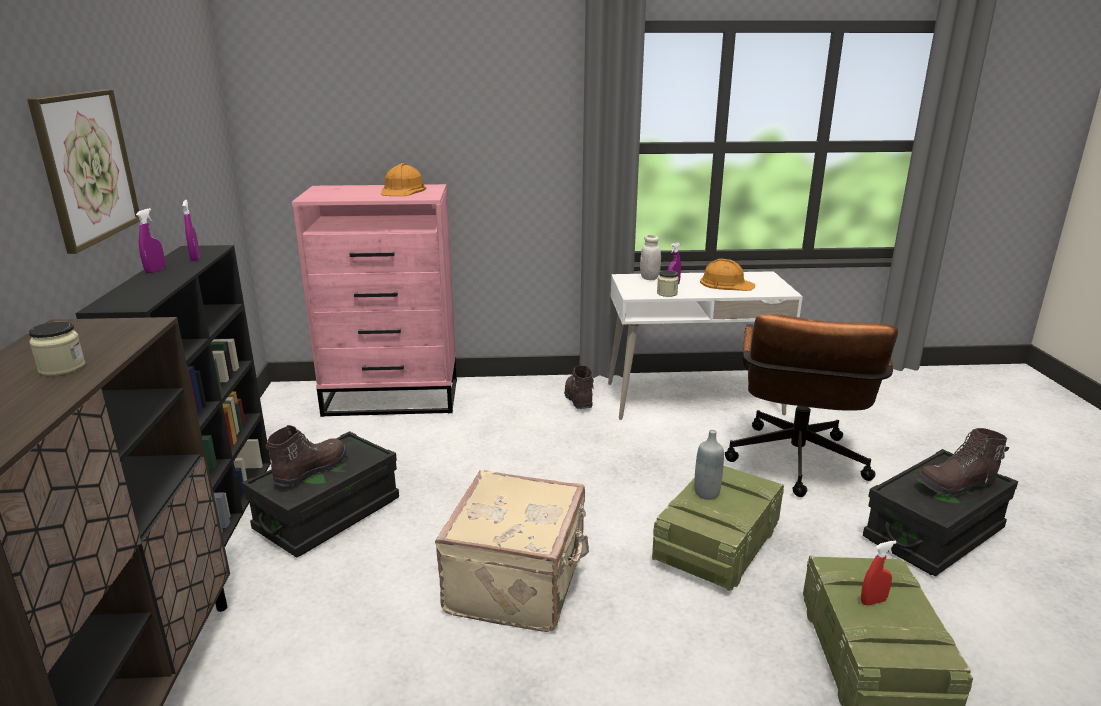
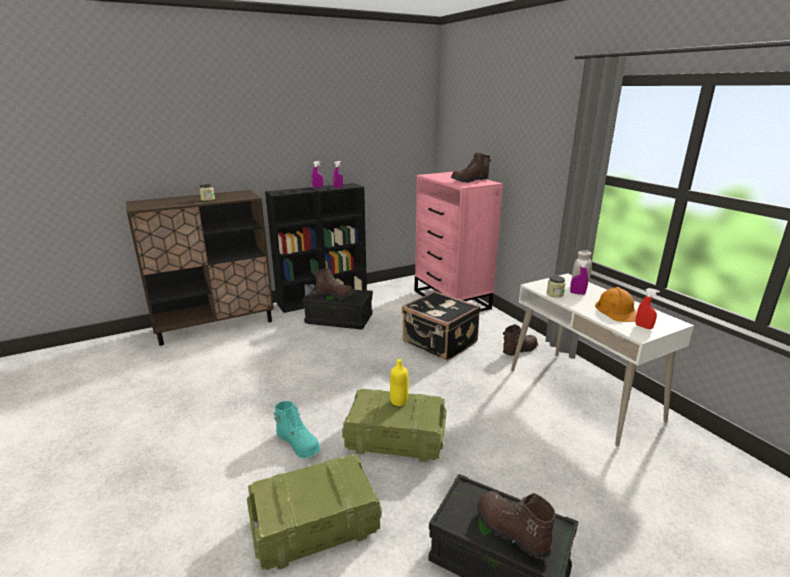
camera: 65 degrees right, 0 degrees up
(86, 167) = (298, 140): picture -> none
(402, 190) = (470, 181): orange hard hat -> brown boot
(510, 445) = (439, 343): none -> black suitcase
(519, 583) = (319, 379): beige suitcase -> none
(691, 642) = (298, 444): none -> turquoise boot
(706, 493) = (399, 401): grey bottle -> yellow bottle
(795, 466) = (532, 463): brown office chair -> none
(873, 601) = (316, 485): red spray bottle -> red spray bottle (643, 327)

